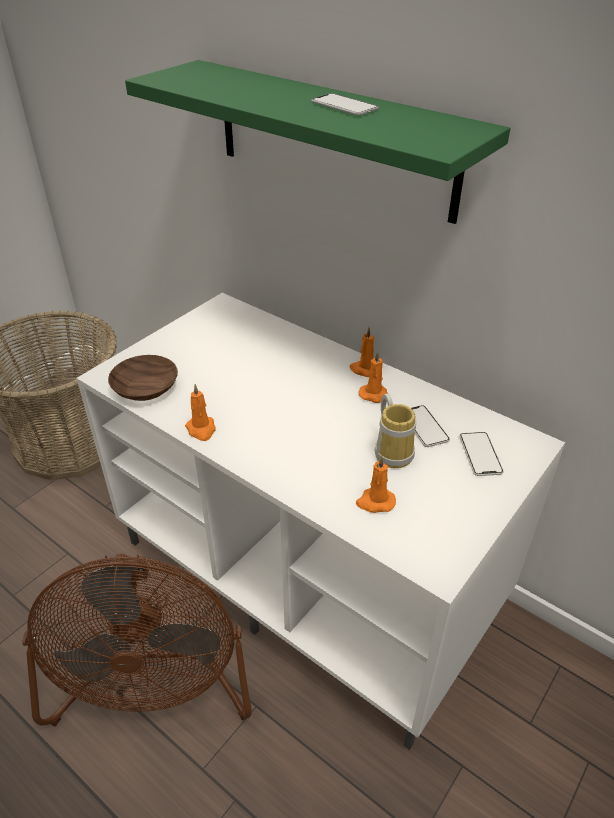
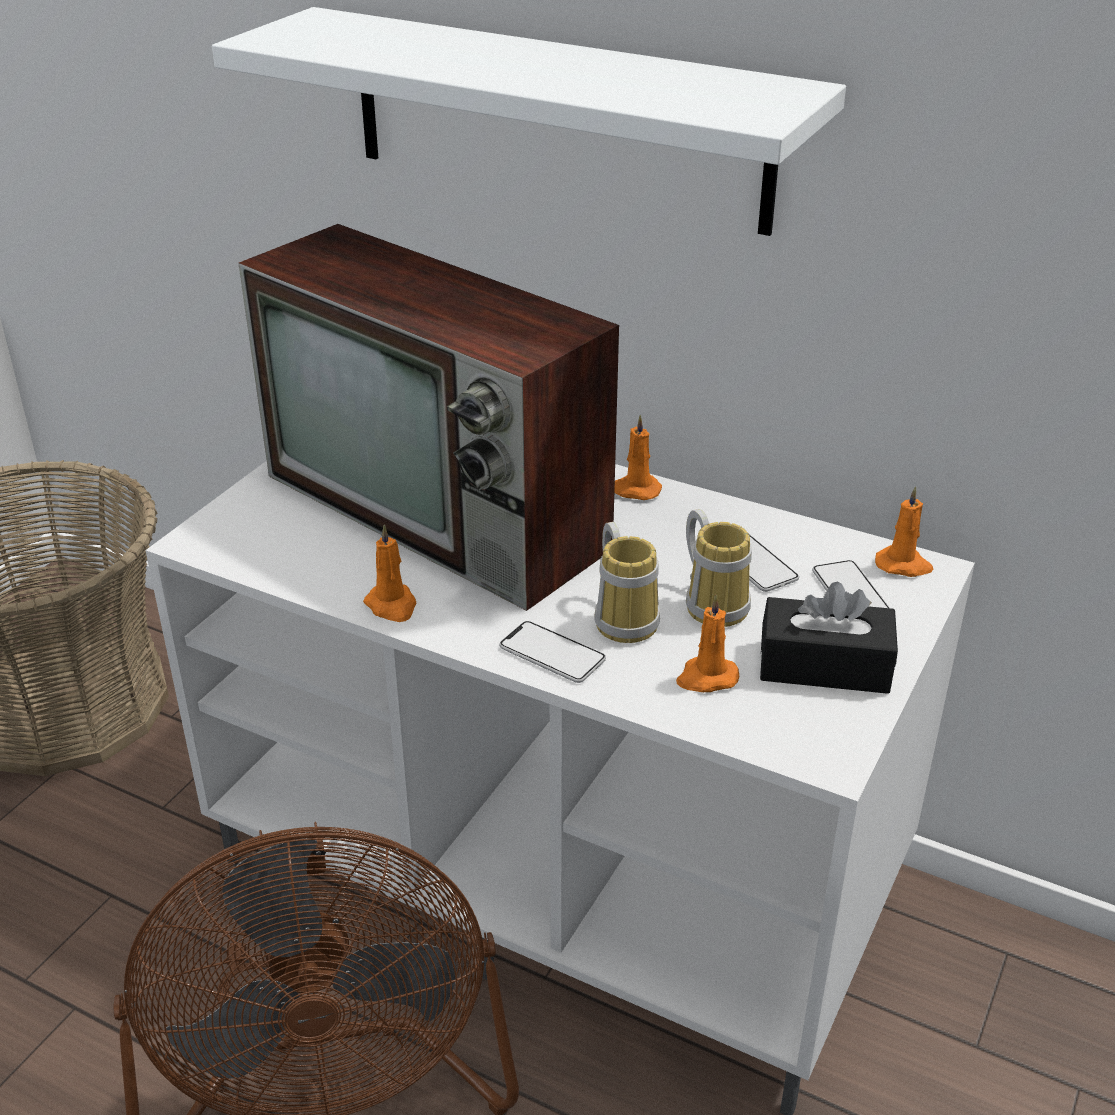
camera: 10 degrees left, 5 degrees down
(147, 388) = (278, 554): brown bowl -> none
(247, 372) = (441, 513): none -> television
(332, 139) = (557, 119): green shelf -> white shelf
(336, 454) = (626, 618): none -> mug
(344, 106) = (588, 67): phone -> phone (552, 654)
(375, 395) = (663, 526): orange candle -> orange candle (903, 565)
(451, 503) = (824, 666): none -> black tissue box

